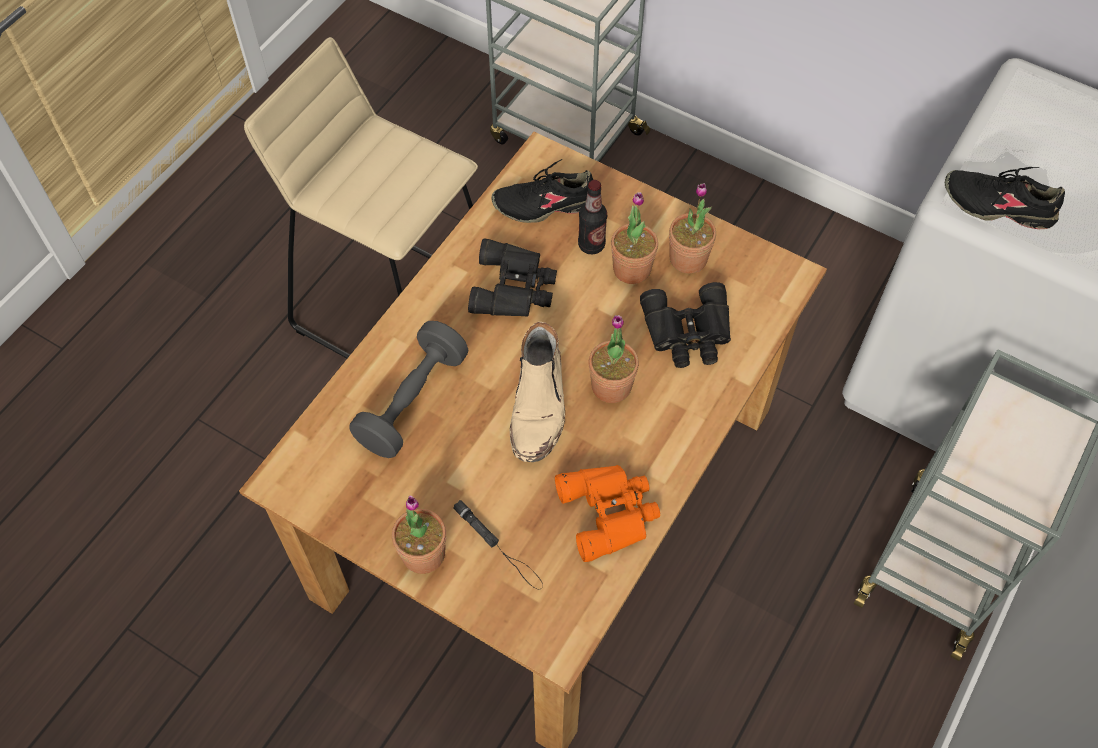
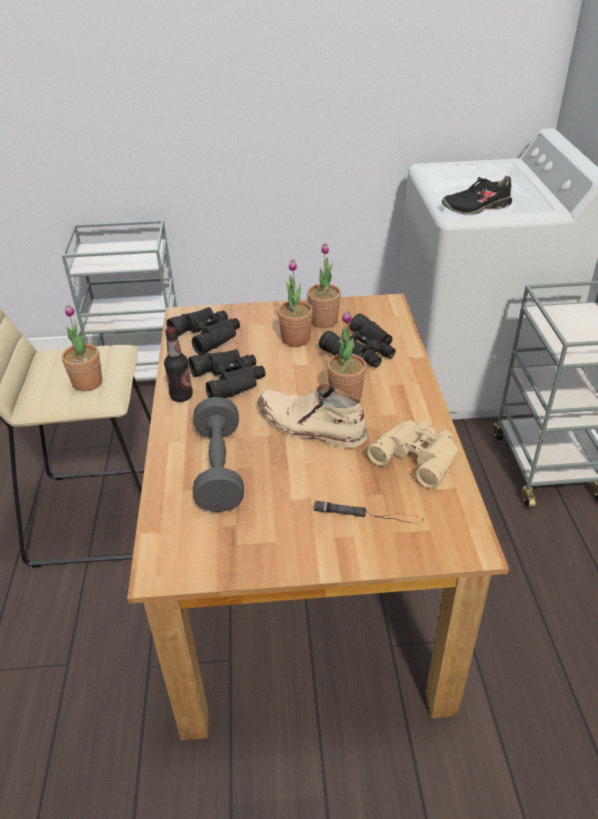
camera: 35 degrees left, 20 degrees down
(423, 553) = (319, 550): potted plant -> potted plant (87, 383)
(539, 404) = (310, 426): beige boot -> beige boot turned 150 degrees clockwise
(545, 204) = (208, 334): black shoe -> black binoculars
(591, 245) = (258, 339): bottle -> bottle (181, 396)
(610, 512) = (418, 455): orange binoculars -> beige binoculars

